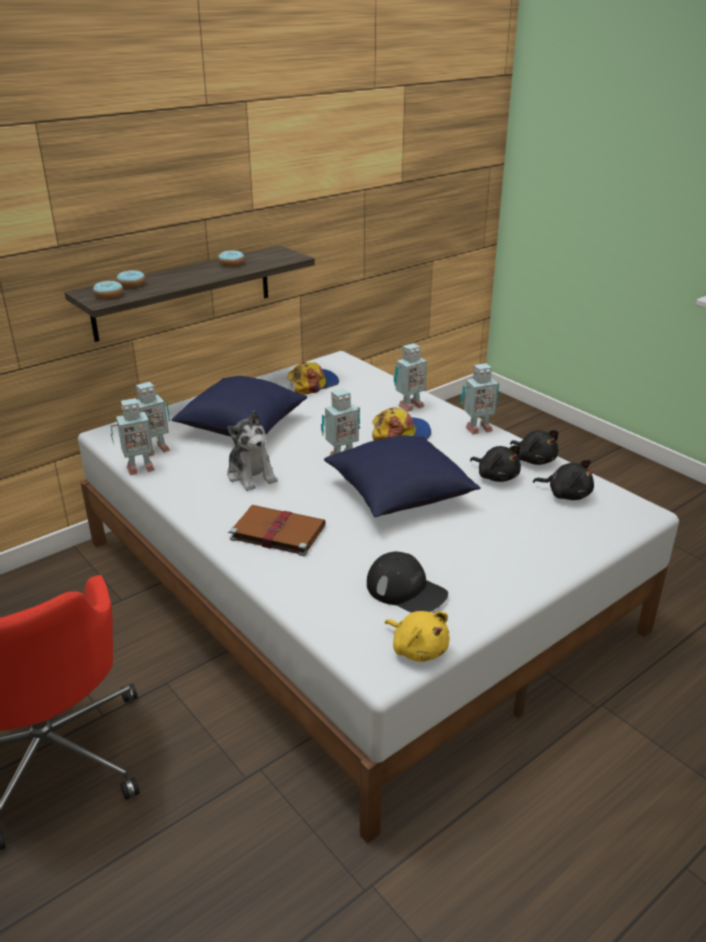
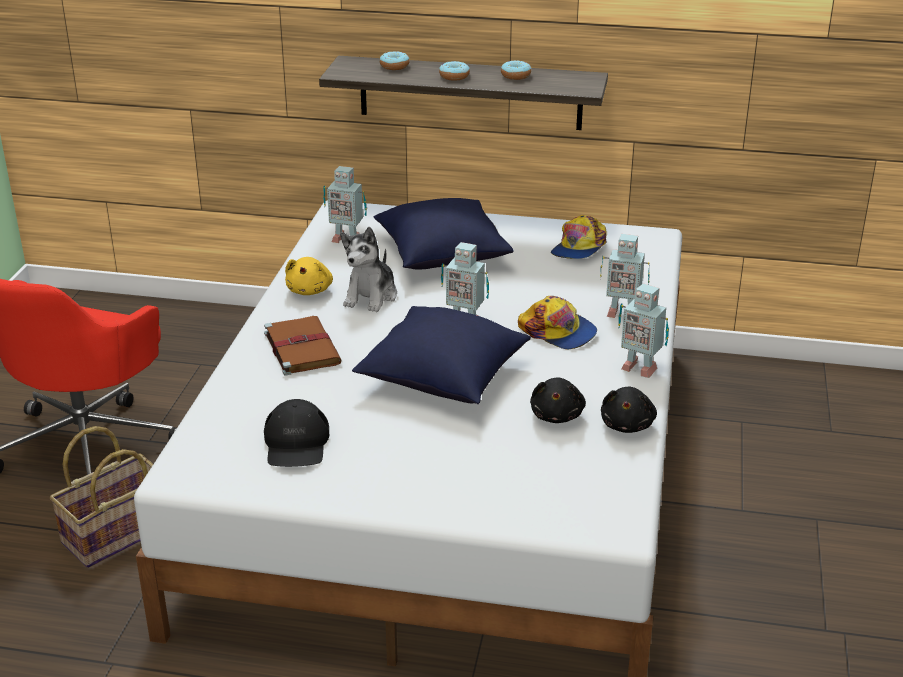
camera: 50 degrees right, 0 degrees up
(108, 295) = (357, 70): donut -> donut (454, 76)
(139, 468) = (310, 247): toy robot -> none
(202, 797) = (117, 532): none -> basket
(313, 384) = (579, 247): cap -> cap turned 105 degrees clockwise
(418, 648) = (222, 482): yellow plush toy -> yellow plush toy (310, 290)
(566, 494) = (584, 469): black plush toy -> none

